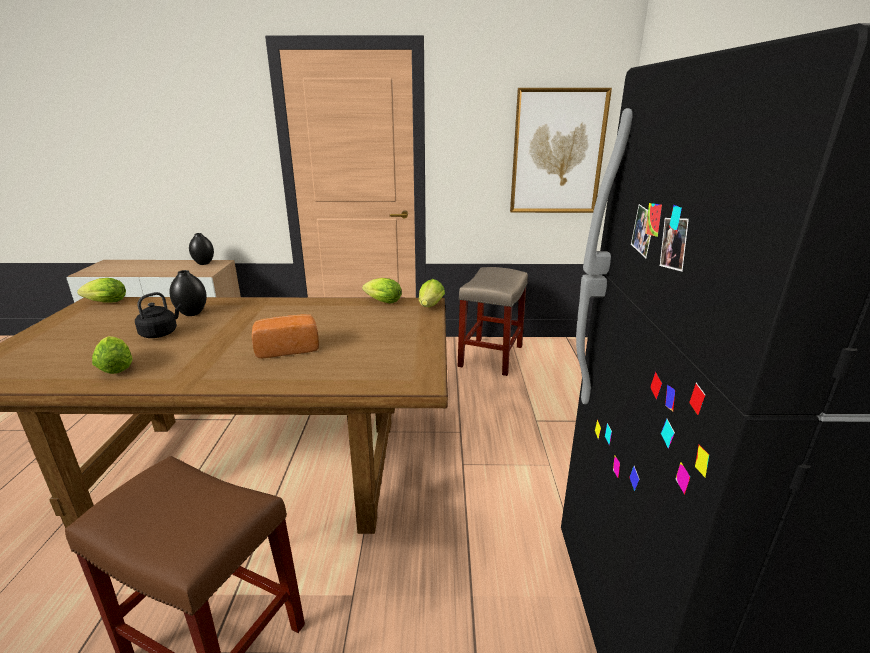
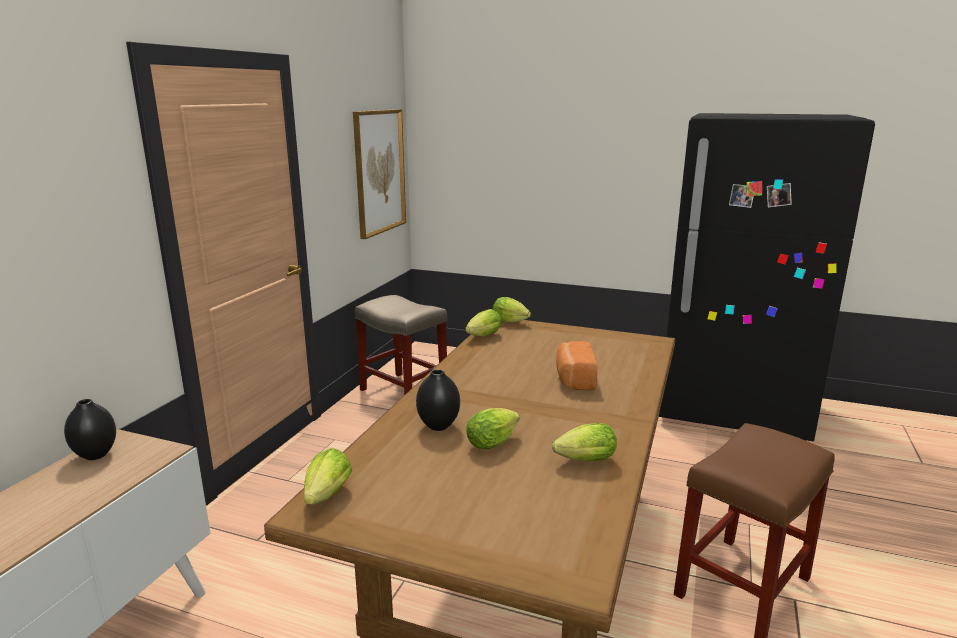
camera: 70 degrees left, 5 degrees down
(161, 333) = (494, 442): black kettle -> lettuce

